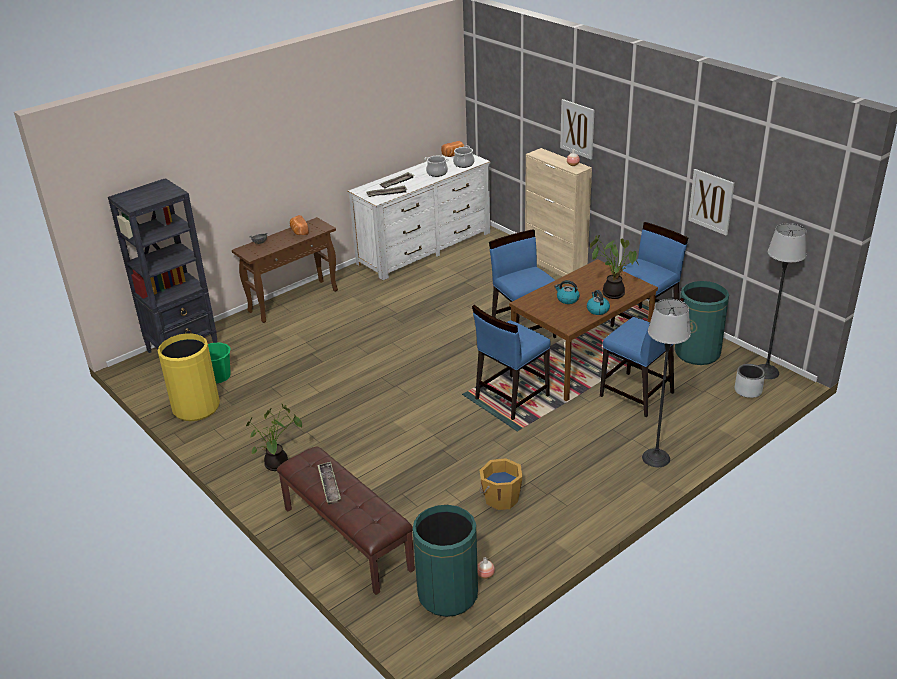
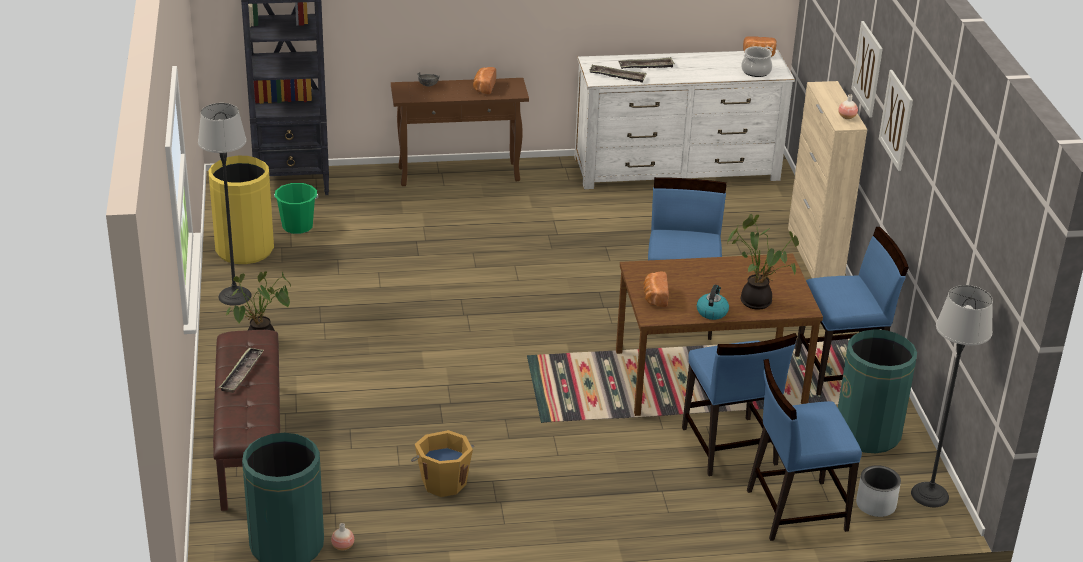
camera: 30 degrees right, 0 degrees up
(437, 173) = (709, 71): cooking pot -> none
(511, 397) = (577, 384): blue chair -> blue chair (795, 510)
(555, 315) = (654, 297): none -> bread
(567, 299) = (692, 285): kettle -> none
(656, 458) = (663, 524): floor lamp -> floor lamp (234, 296)
(711, 201) = (943, 226): picture -> picture (896, 120)

